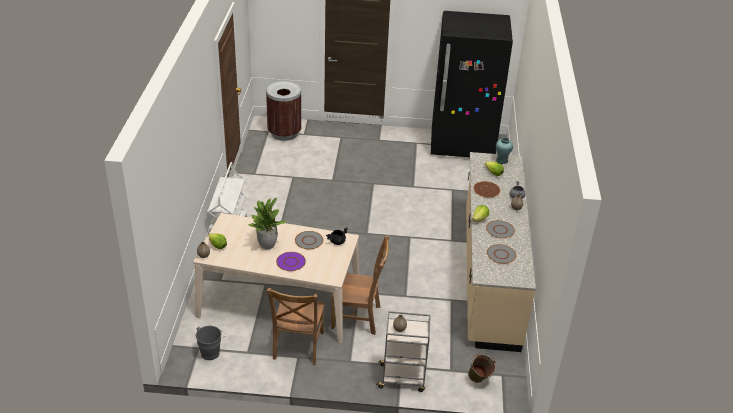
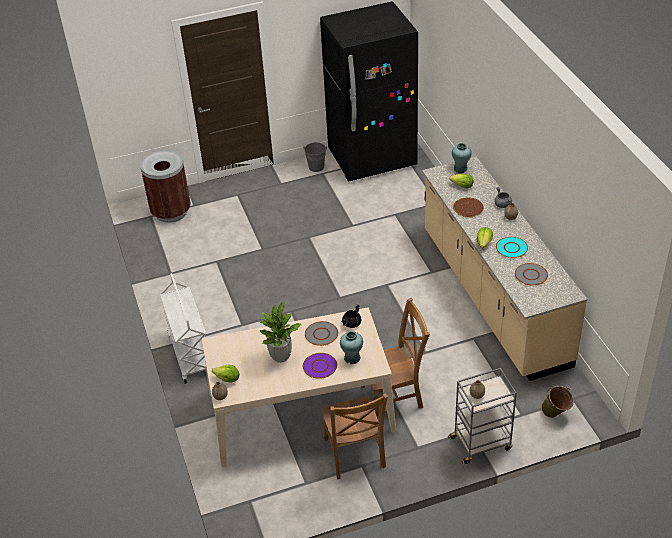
camera: 20 degrees left, 5 degrees up
(211, 352) = (267, 499): grey bucket -> grey bucket (316, 166)
(319, 265) = (352, 358): none -> turquoise vase
(500, 230) = (511, 248): grey plate -> turquoise plate

